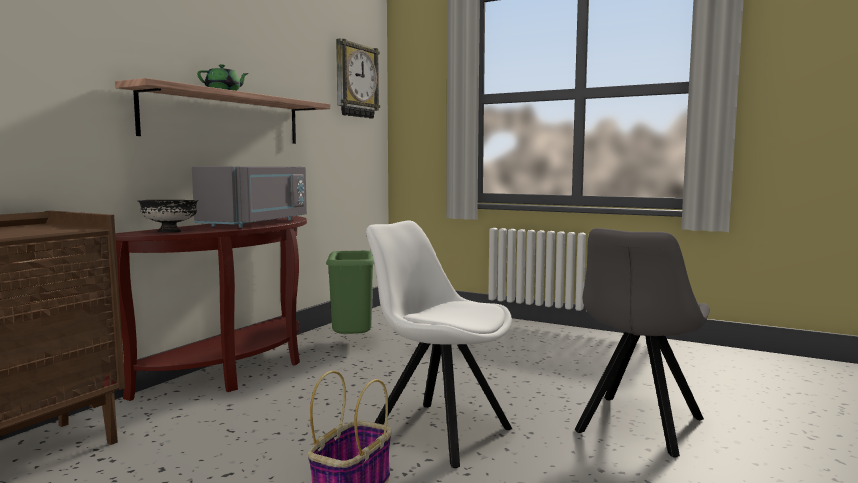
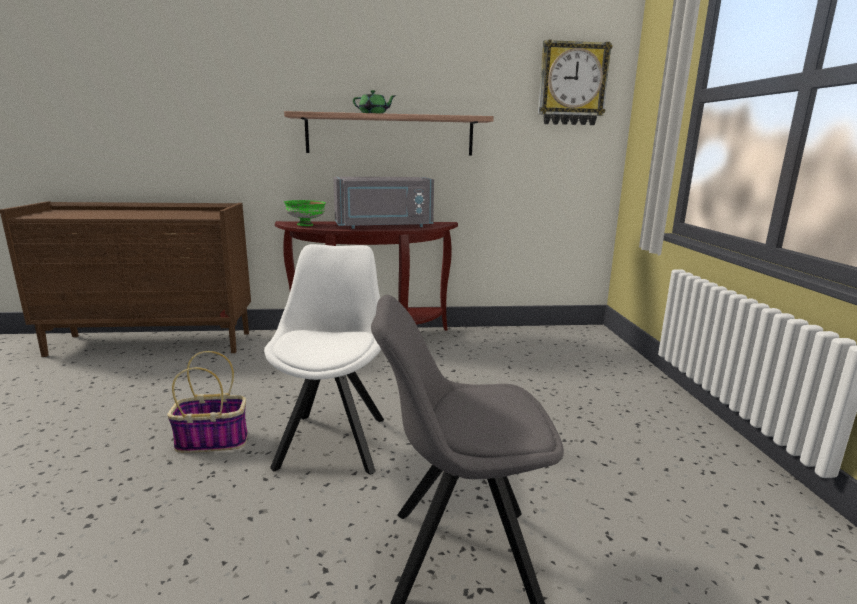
camera: 55 degrees right, 10 degrees up
(169, 231) = (306, 225): black bowl -> green bowl
(353, 343) = (475, 349): green trash can -> none

